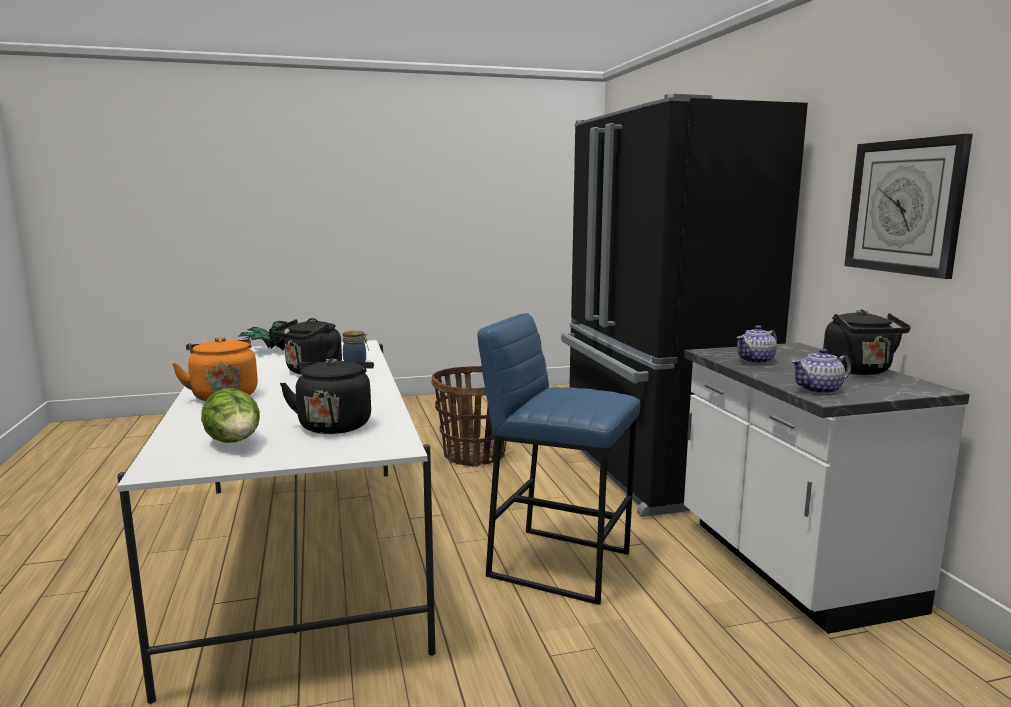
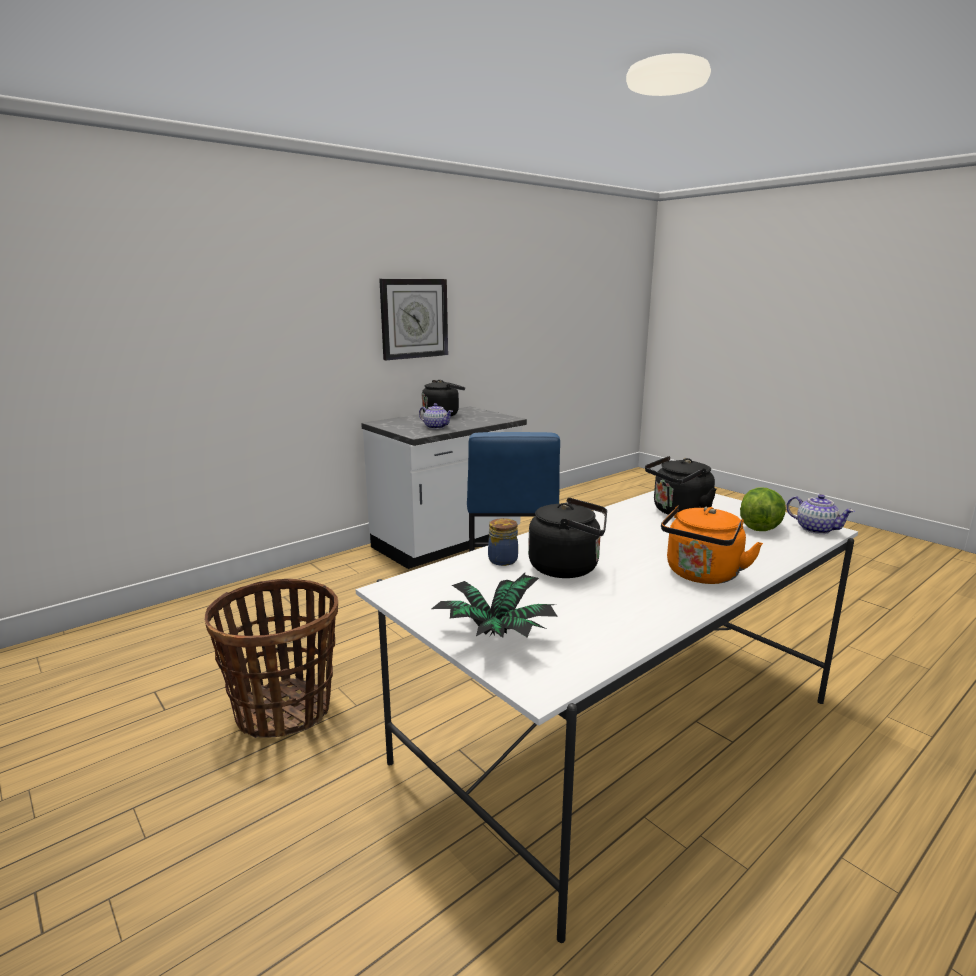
camera: 115 degrees left, 5 degrees up
(653, 470) = (302, 595): black fridge -> none
(819, 390) = (496, 419): teapot -> teapot (815, 529)

